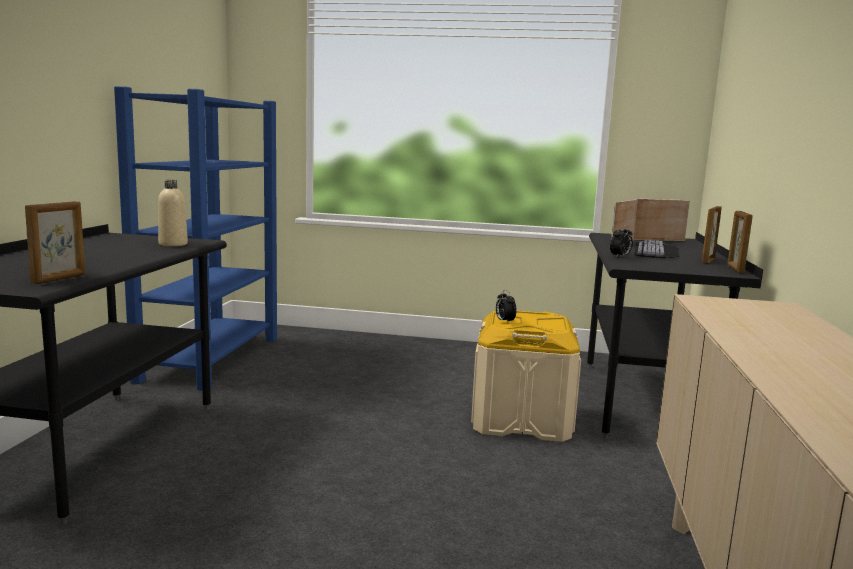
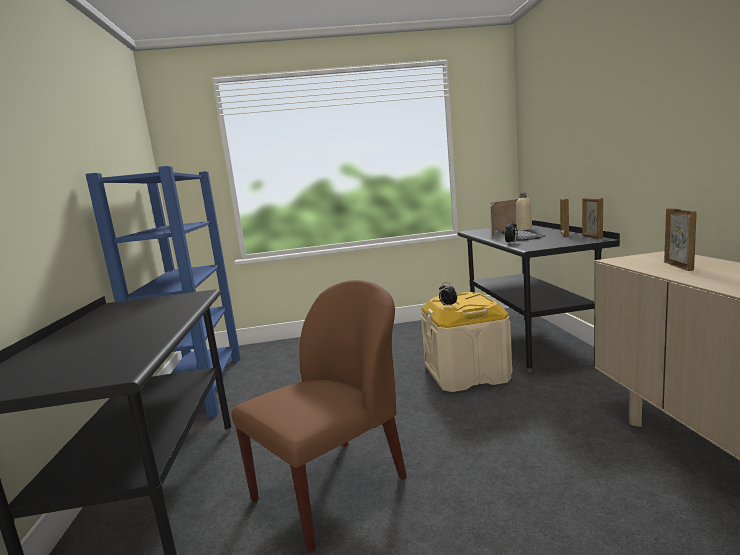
camera: 15 degrees left, 0 degrees up
(59, 279) = (128, 357): picture frame -> picture frame (678, 266)
(173, 244) = (181, 301): beige bottle -> beige bottle (524, 229)
(266, 489) = (333, 487): none -> brown chair

